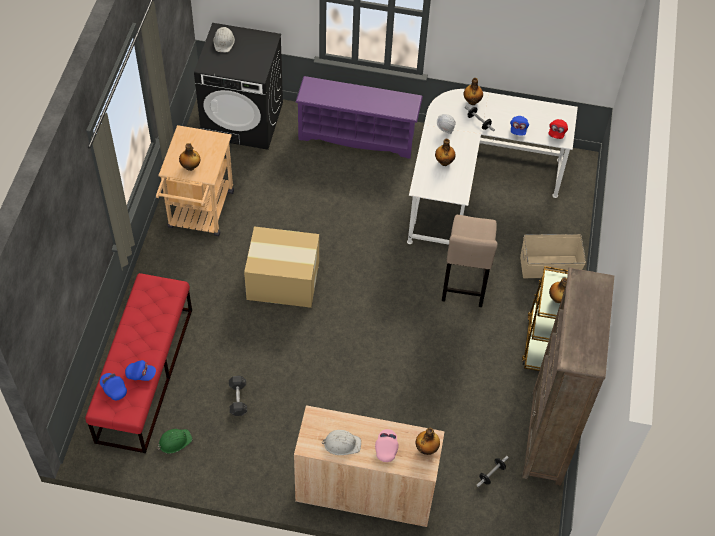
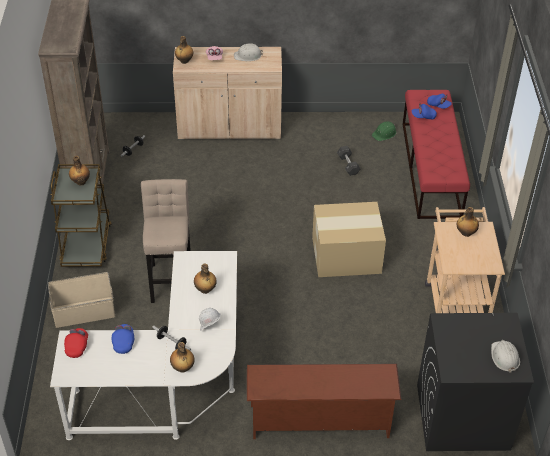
camera: 170 degrees right, 10 degrees down
(358, 136) = (319, 422): purple shoe rack -> brown shoe rack

